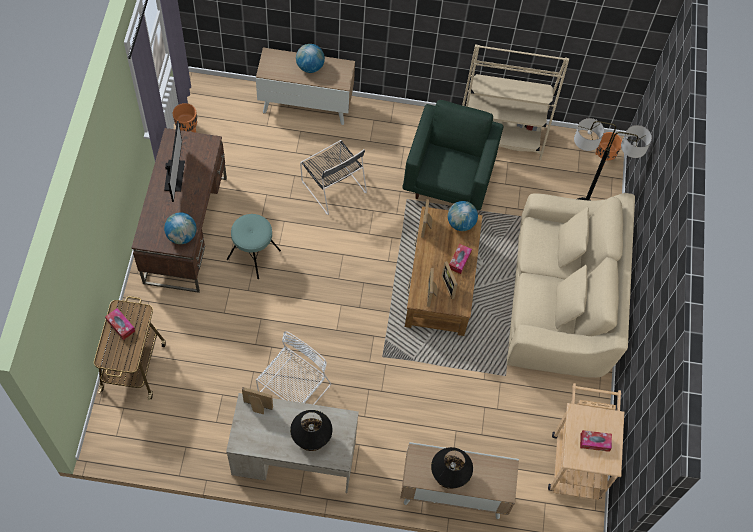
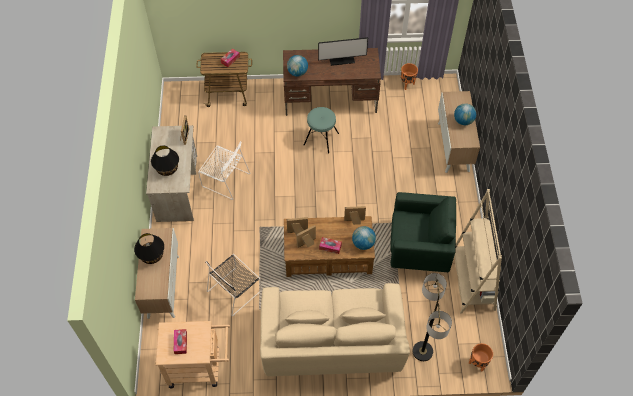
camera: 85 degrees right, 5 degrees down
(332, 185) = (390, 174): black chair -> black chair (235, 290)

